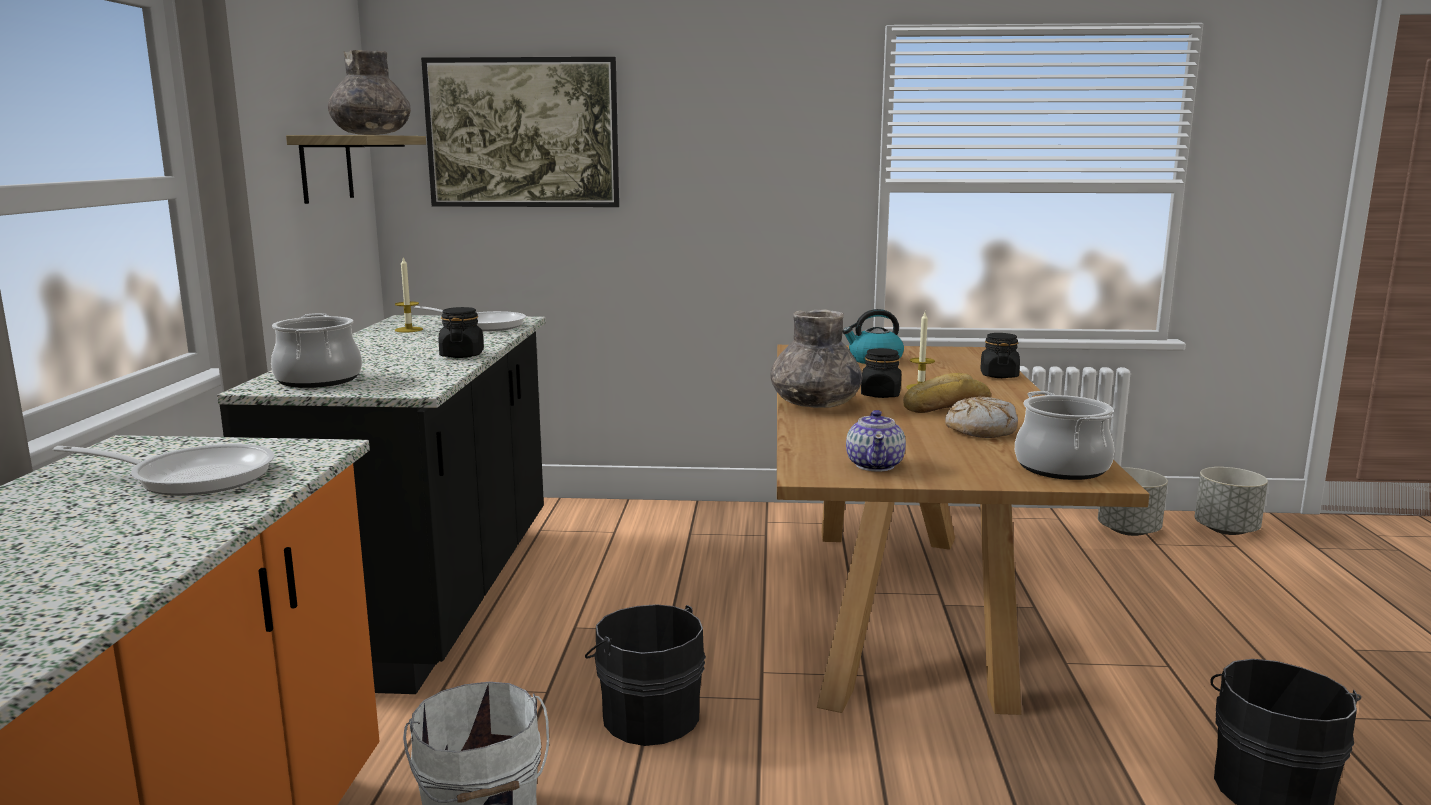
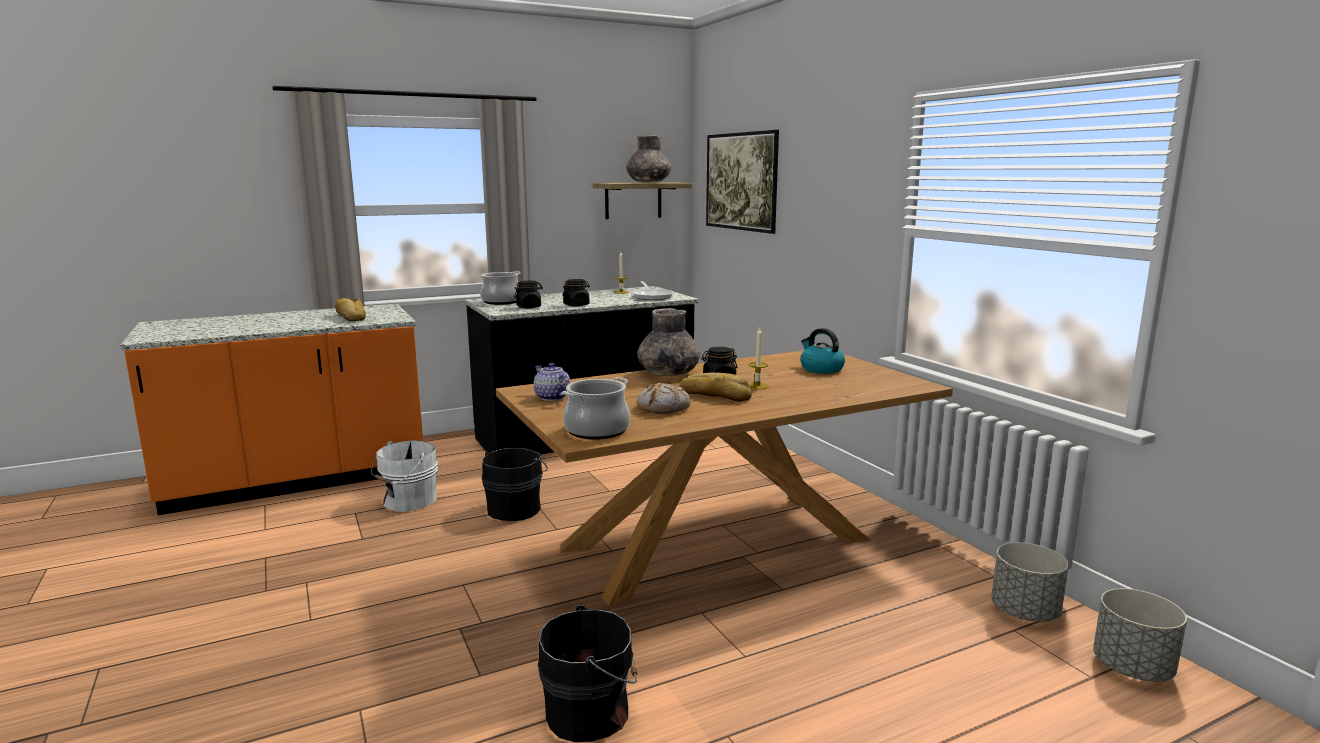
camera: 60 degrees right, 0 degrees up
(193, 477) = (351, 317): frying pan -> bread
(875, 465) = (552, 397): teapot -> teapot turned 75 degrees clockwise
(999, 375) = (839, 398): black jar -> black jar (529, 307)

